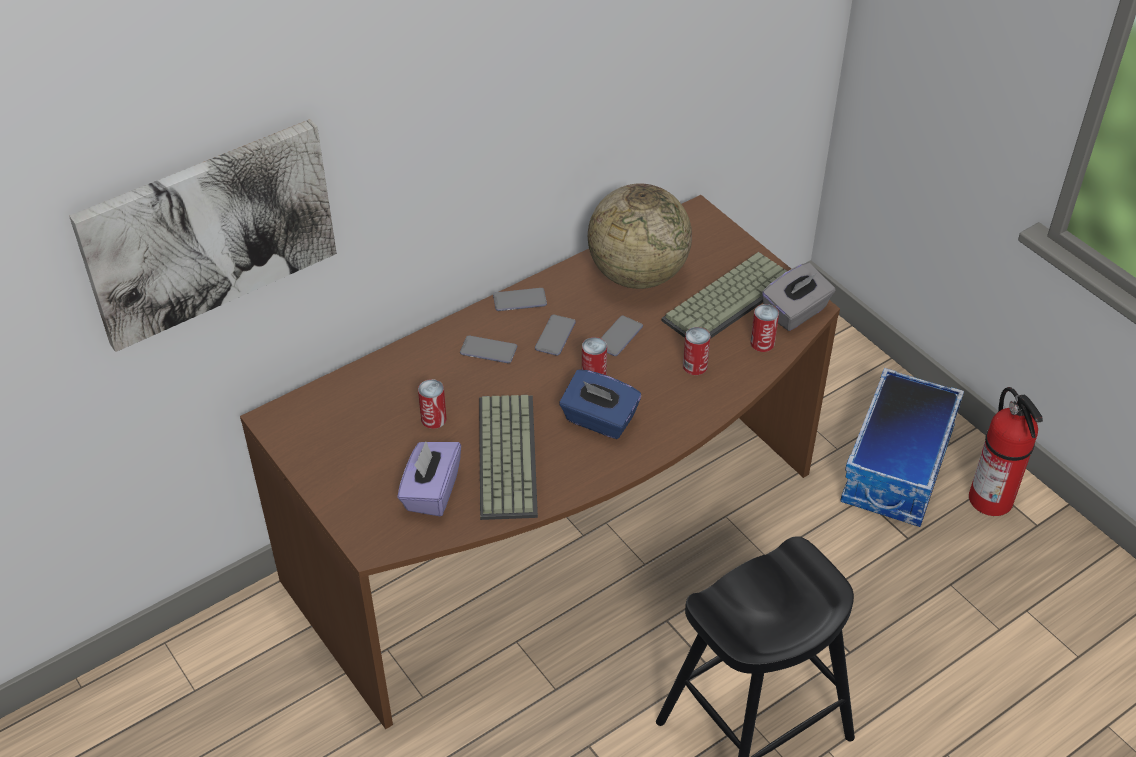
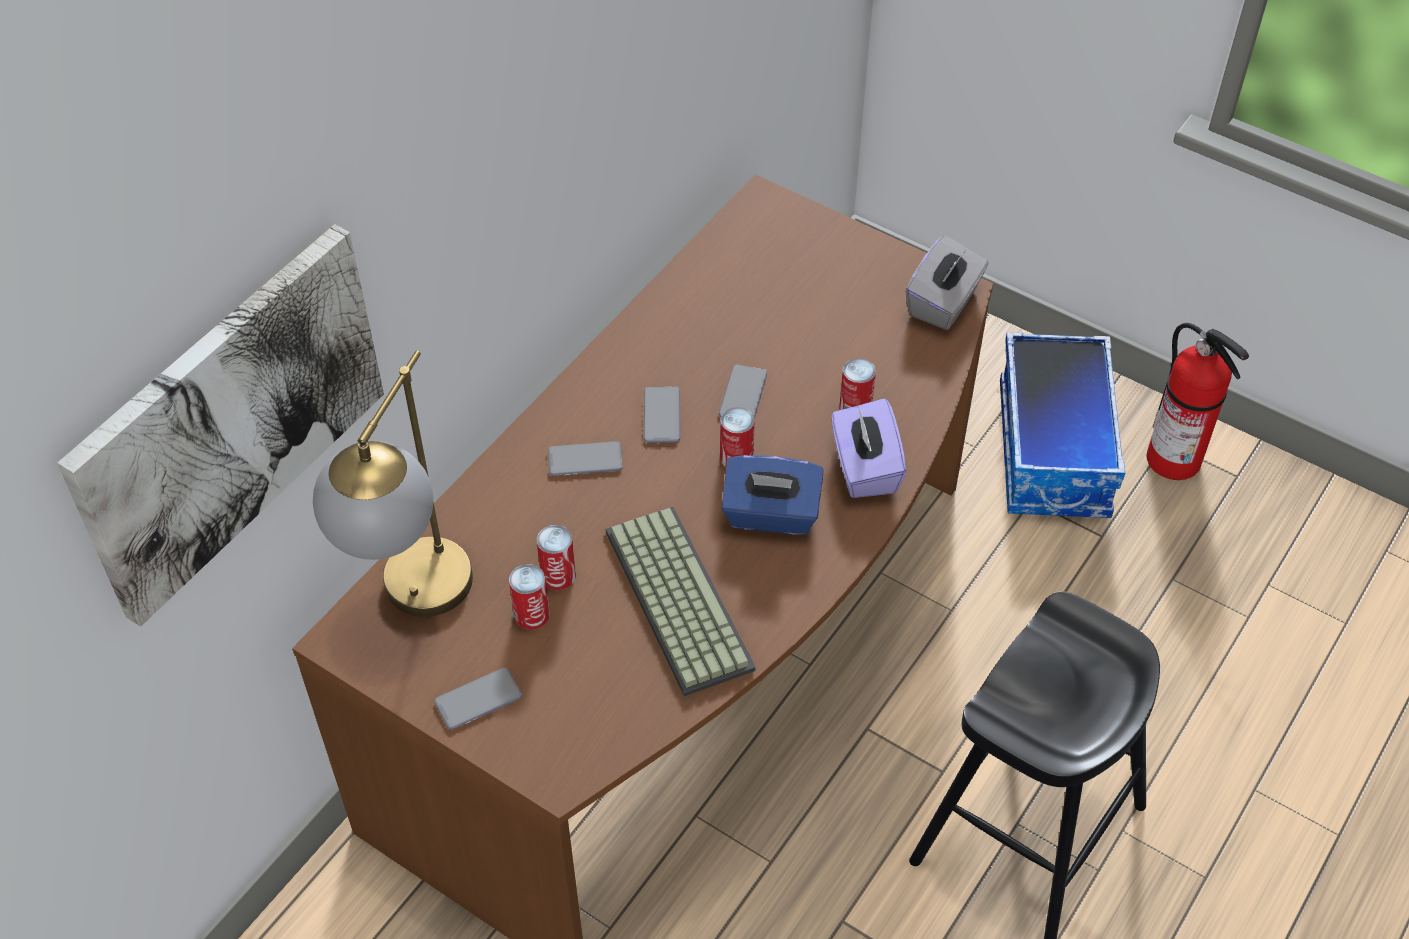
camera: 20 degrees left, 5 degrees up
(330, 412) = (415, 607): none -> table lamp
(431, 492) = (602, 677): purple tissue box -> purple tissue box (864, 468)
(520, 300) = (593, 379): phone -> phone (478, 699)
(637, 274) = (727, 303): globe -> none
(728, 298) = (853, 305): keyboard -> none
(762, 343) = (922, 354): can -> can (531, 615)

